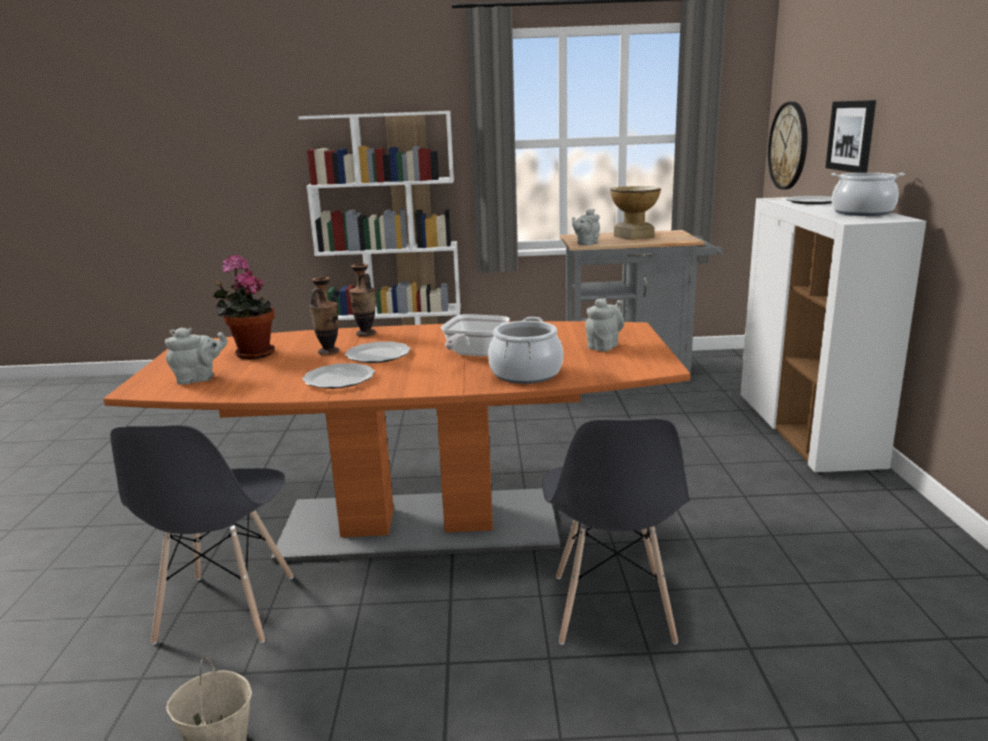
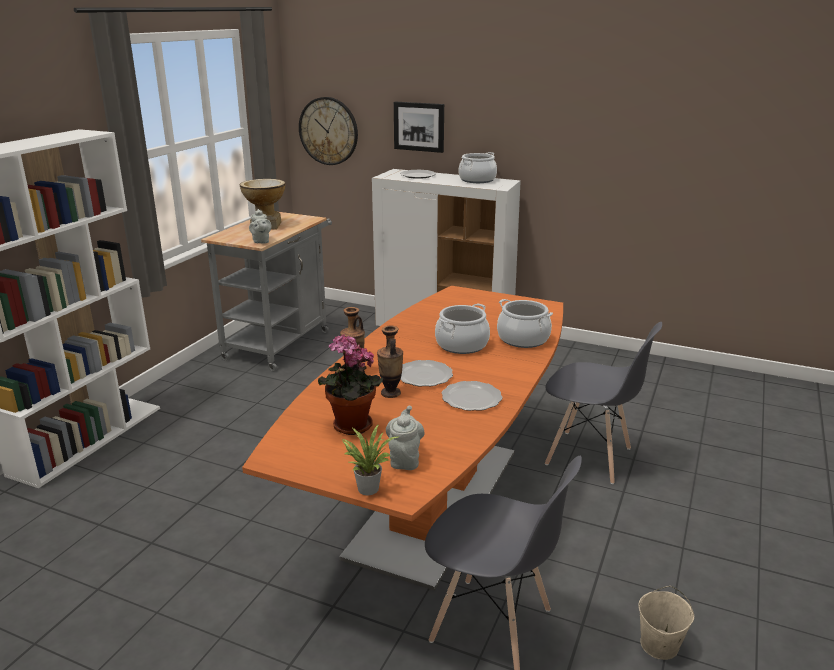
camera: 65 degrees left, 5 degrees up
(147, 377) = (367, 487): none -> potted plant
(473, 354) = (462, 345): frying pan -> cooking pot
(604, 346) = (490, 307): grey teapot -> none

